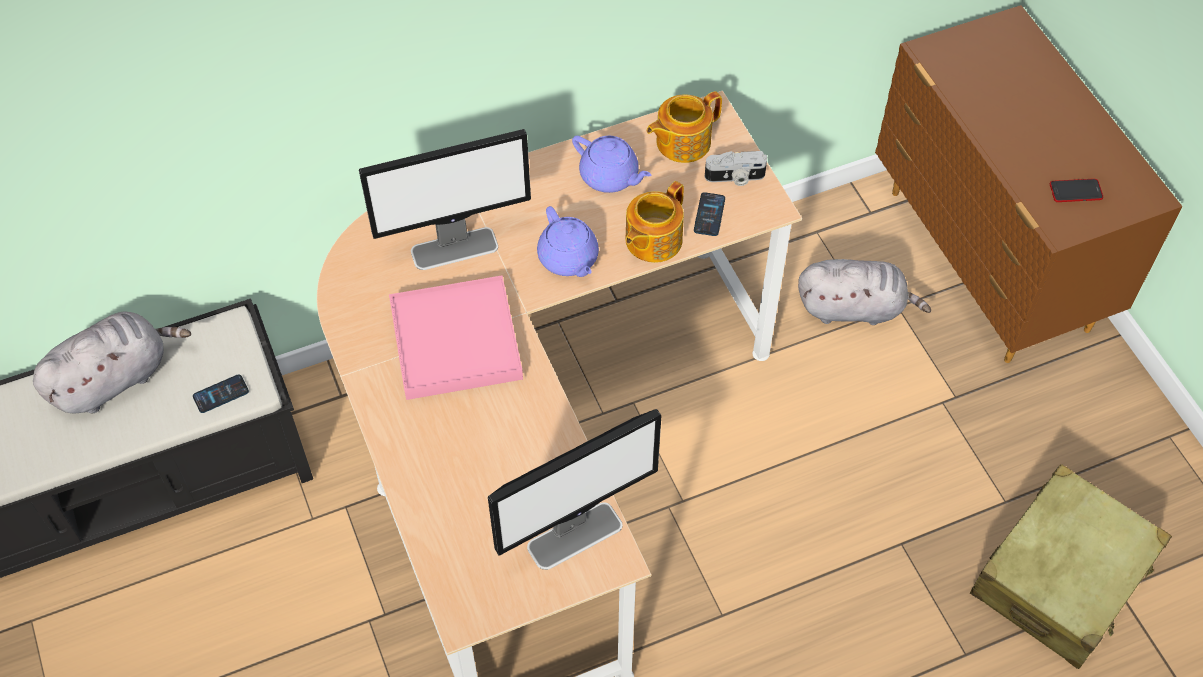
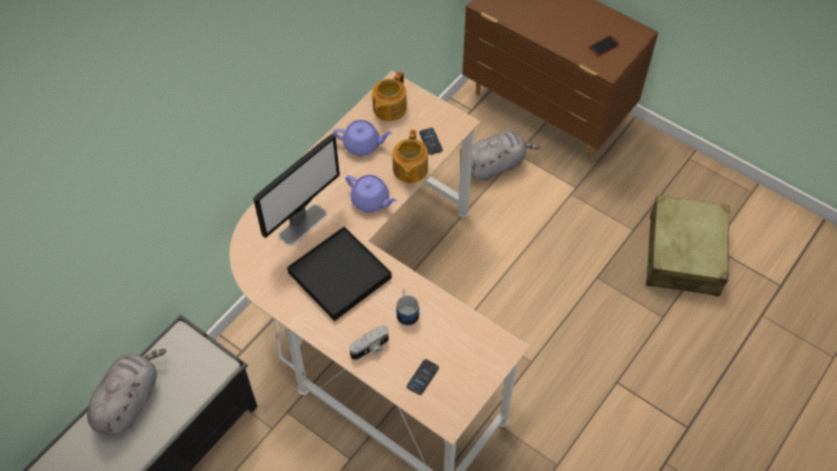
camera: 30 degrees left, 0 degrees up
(221, 394) = (202, 377): phone -> phone (422, 377)
(455, 342) = (339, 276): pink tray -> black tray
(511, 436) = (406, 311): none -> mug
(576, 535) = (477, 346): monitor -> none
(735, 178) = (430, 115): camera -> camera (370, 348)

